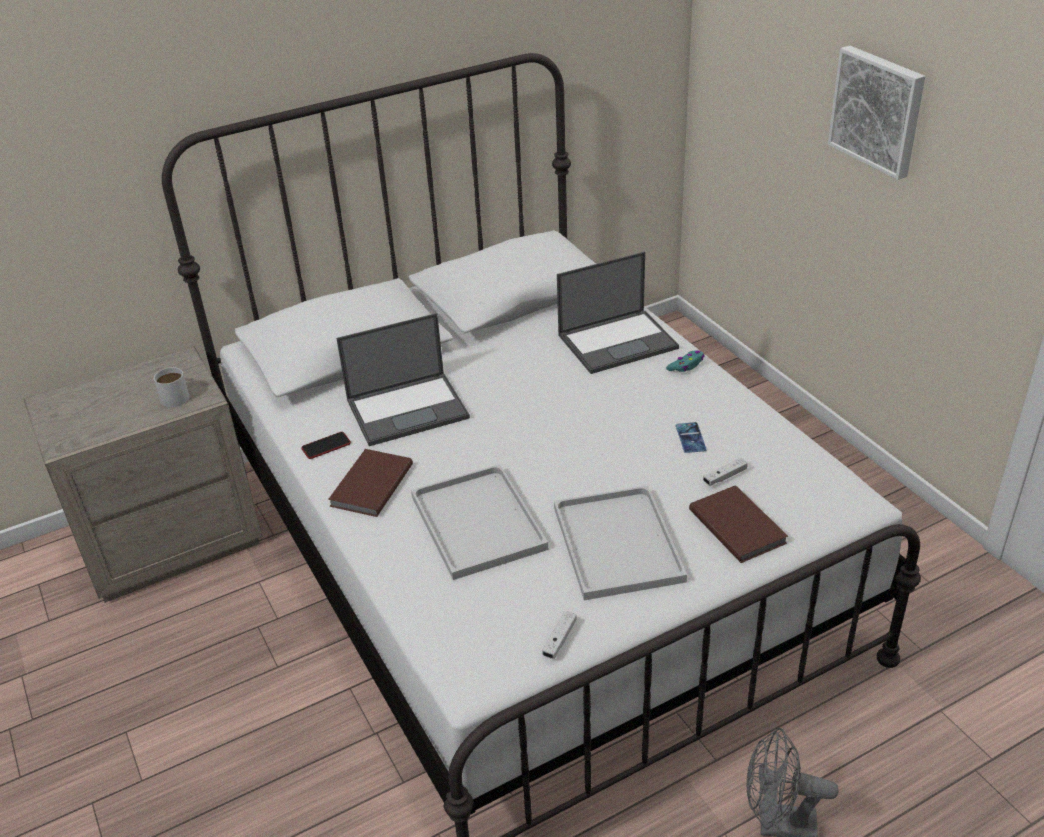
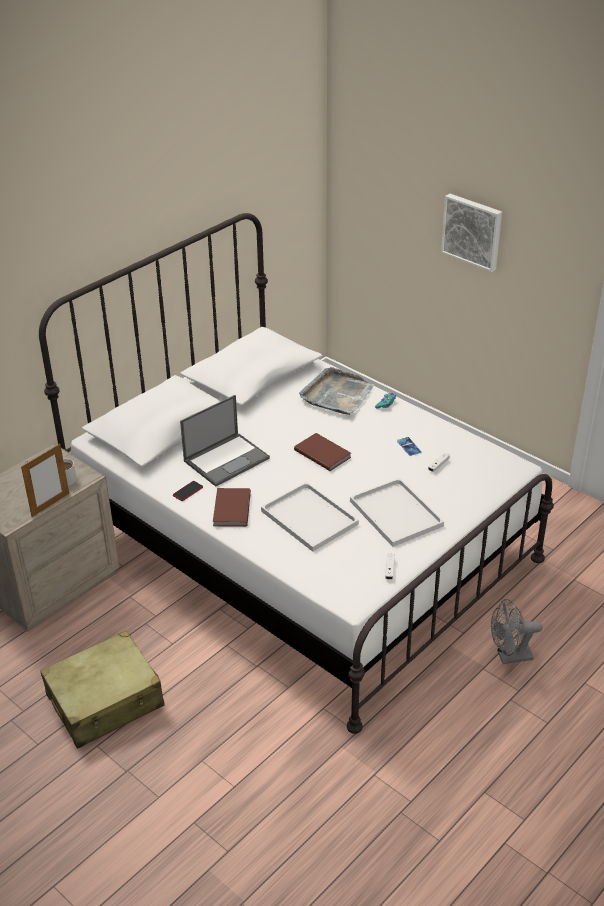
camera: 20 degrees left, 0 degrees up
(131, 430) = (50, 505): none -> picture frame
(142, 734) = (105, 701): none -> beige suitcase
(618, 341) = (337, 395): laptop -> grey tray
(738, 525) = (457, 490): brown book -> brown book (323, 453)

